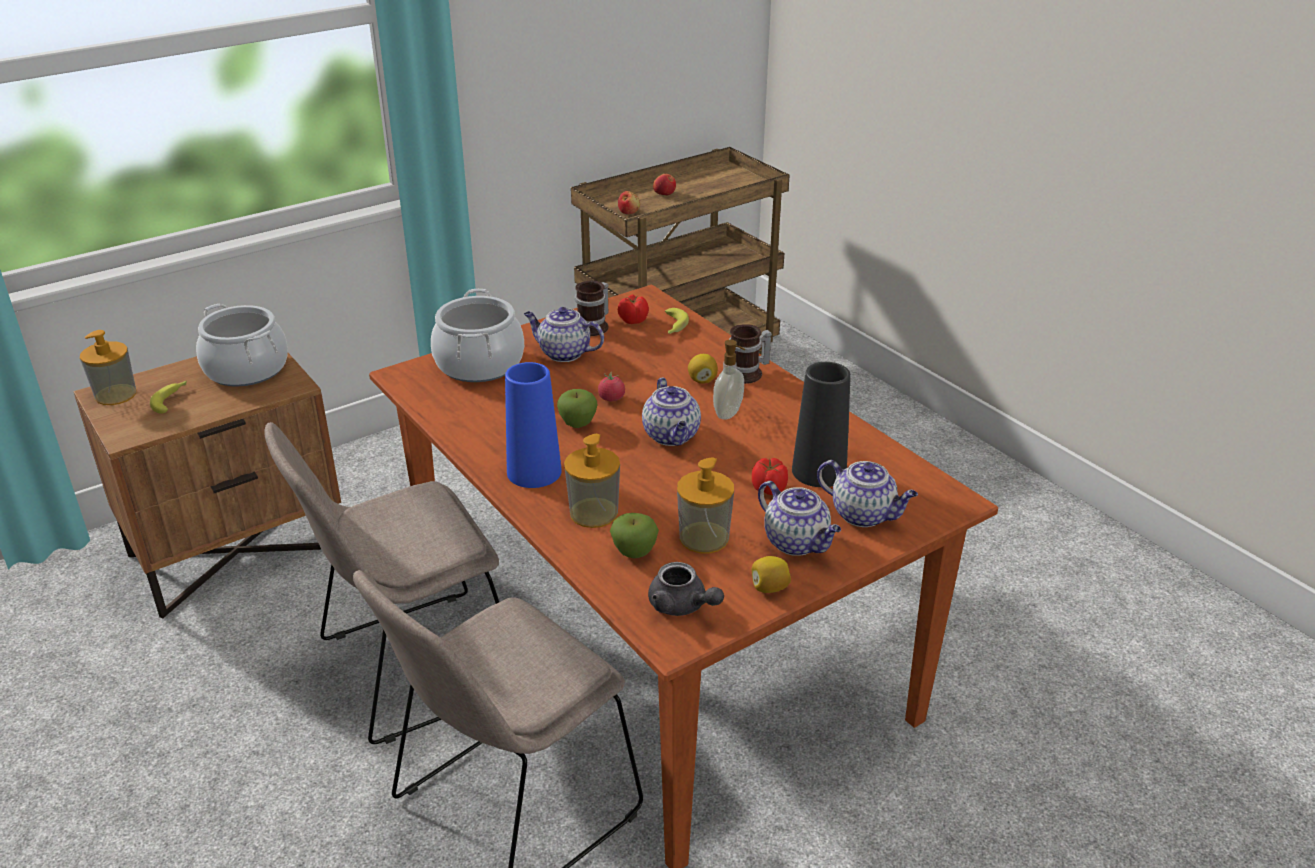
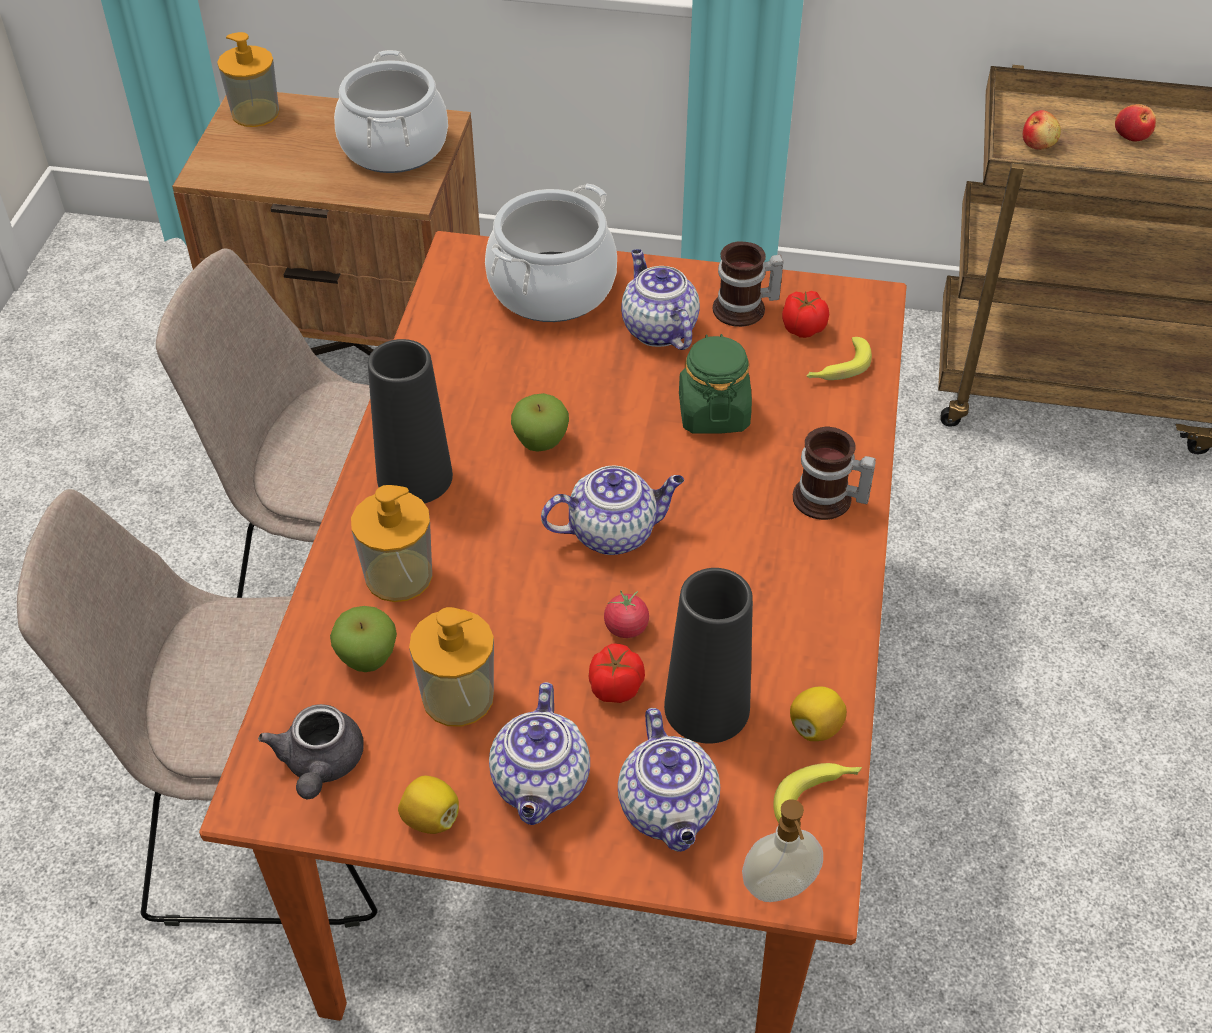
camera: 45 degrees right, 15 degrees up
(171, 400) = (289, 148): banana -> banana (816, 796)
(534, 472) = (414, 477): blue vase -> black vase
(611, 398) = (622, 431): tomato -> tomato (626, 627)
(644, 370) = (713, 413): none -> green jar
(672, 436) = (614, 532): teapot -> teapot turned 135 degrees counterclockwise
(702, 380) = (759, 473): lemon -> lemon (815, 727)
(729, 413) = (722, 545): soap dispenser -> soap dispenser (779, 889)

